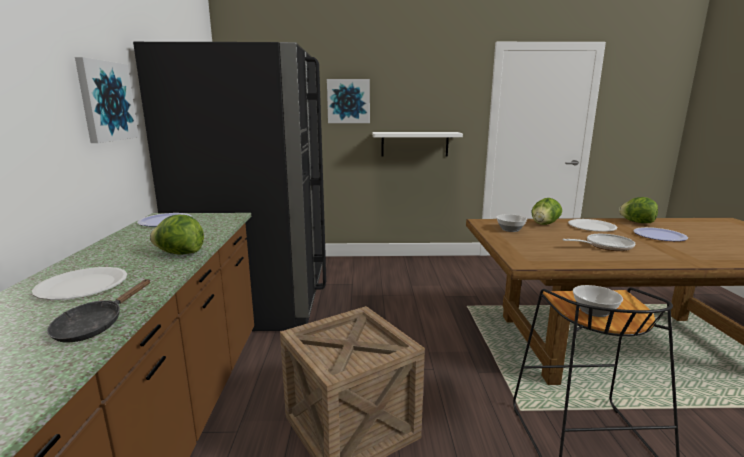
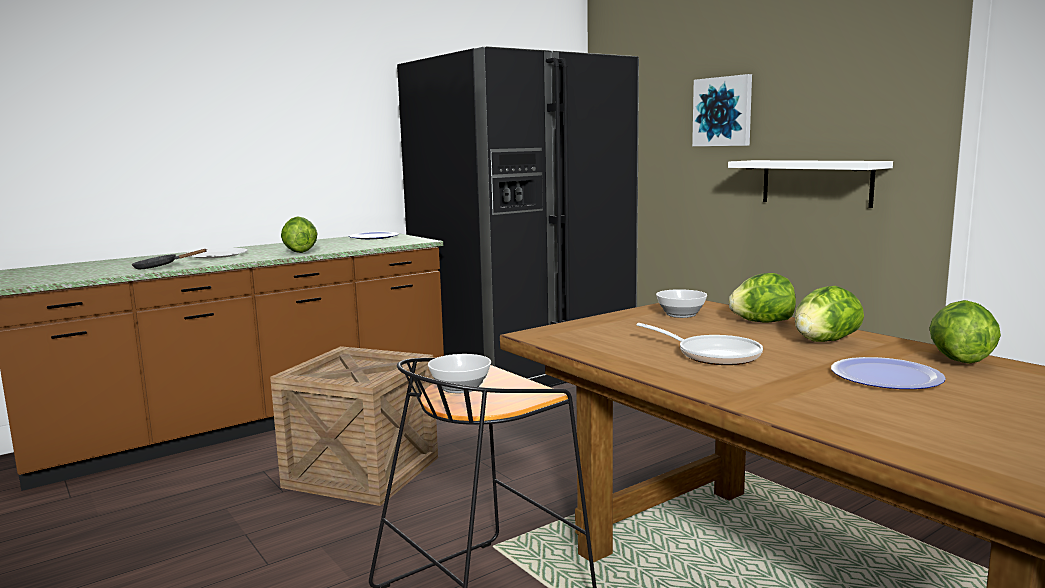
camera: 55 degrees right, 5 degrees down
(106, 101) = (350, 121): picture -> none
(592, 227) = (824, 341): white plate -> lettuce

